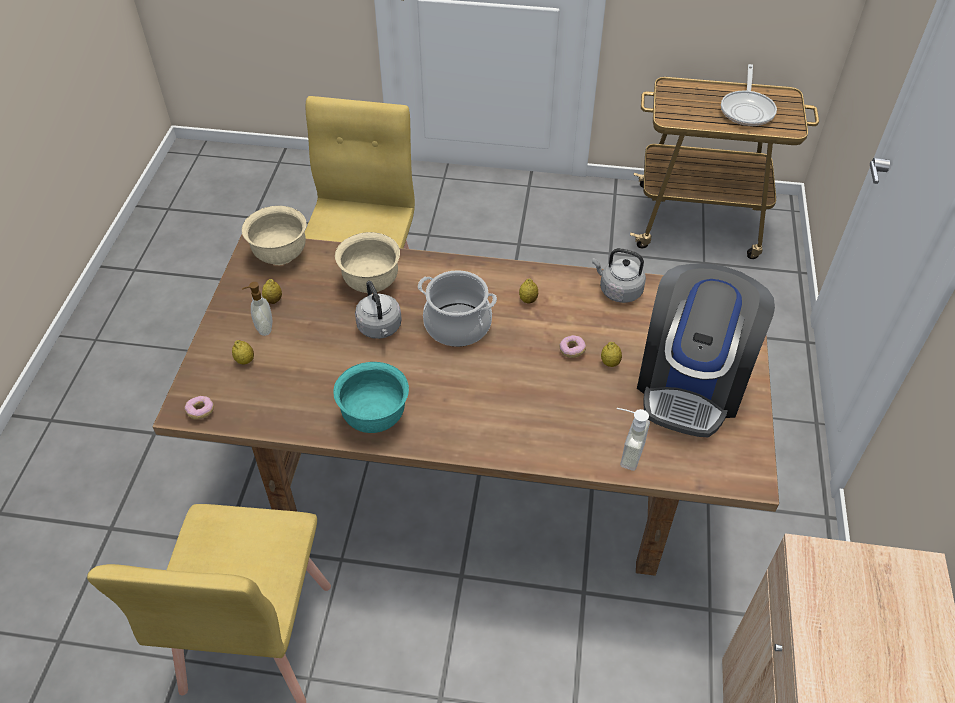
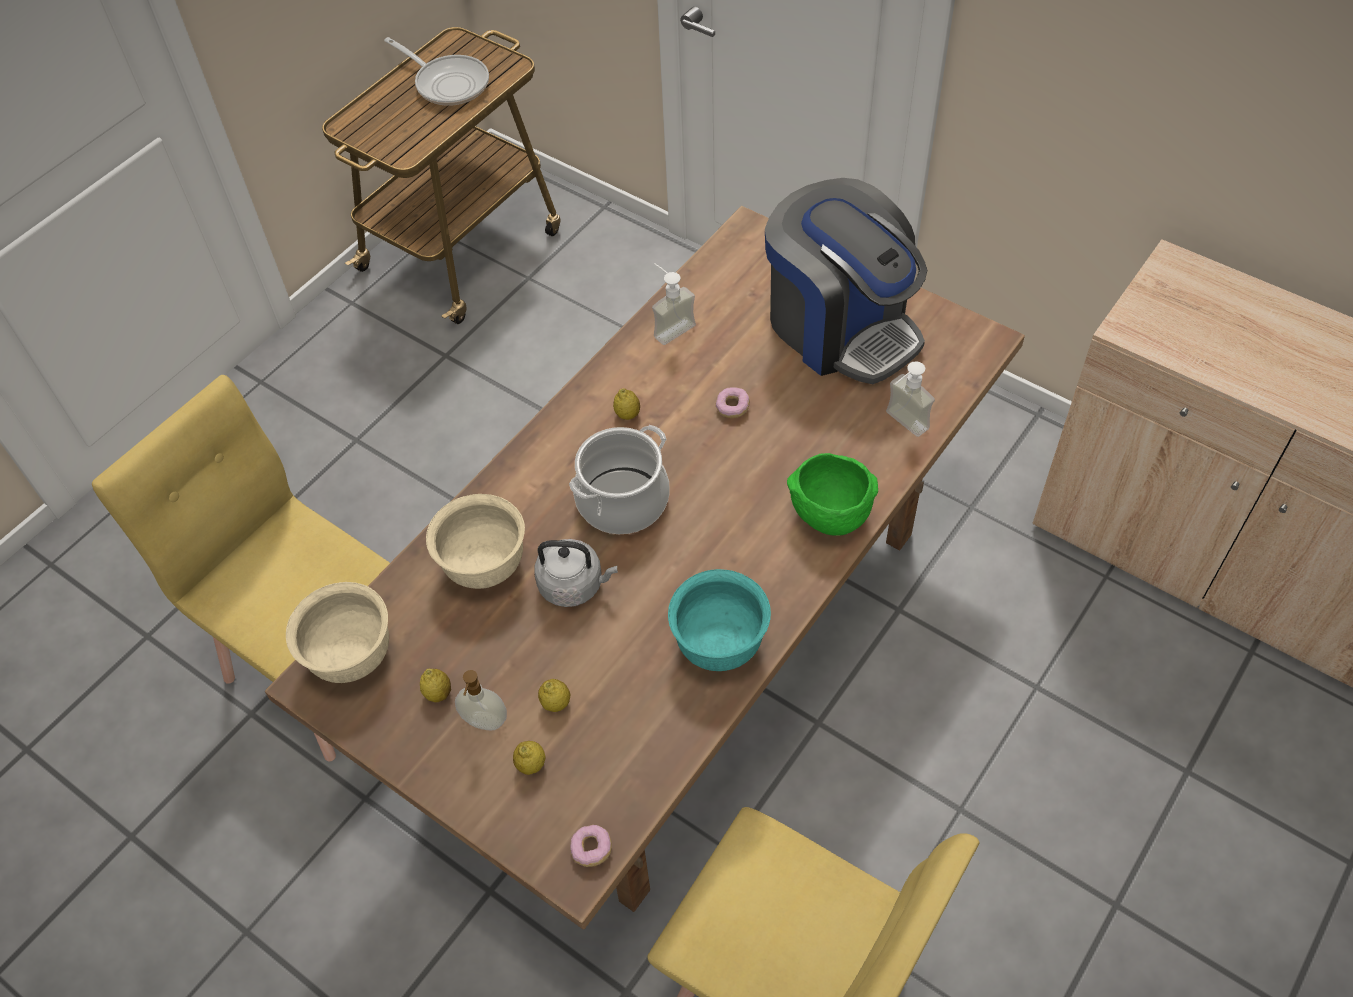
camera: 60 degrees left, 5 degrees up
(513, 438) = (828, 516): none -> green bowl
(610, 363) = (771, 382): lemon -> lemon (556, 703)
(618, 290) = (669, 326): grey kettle -> soap dispenser

